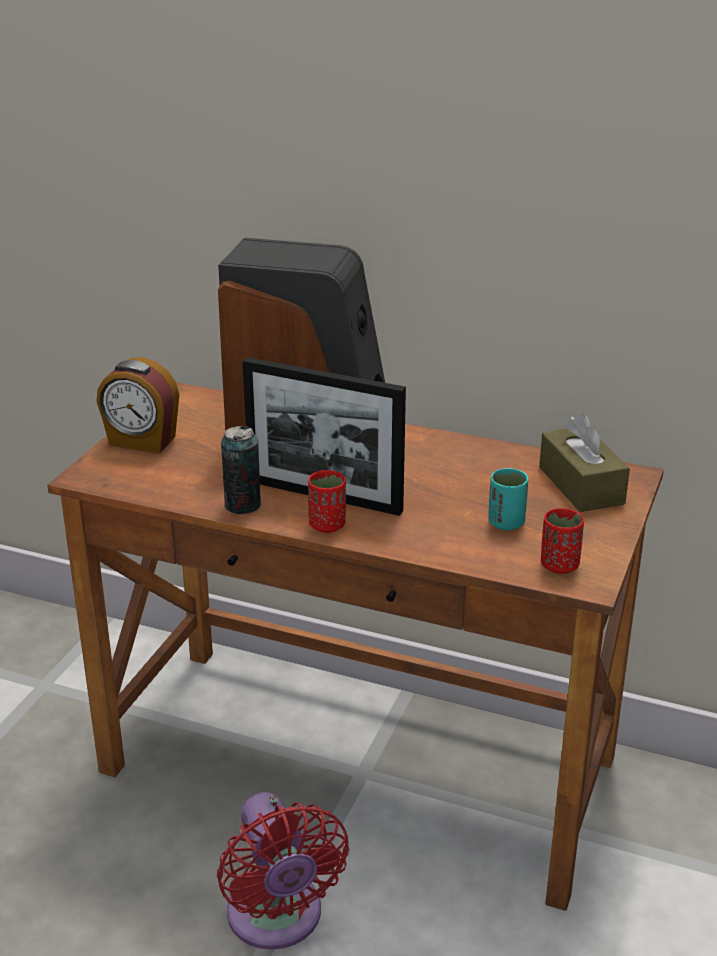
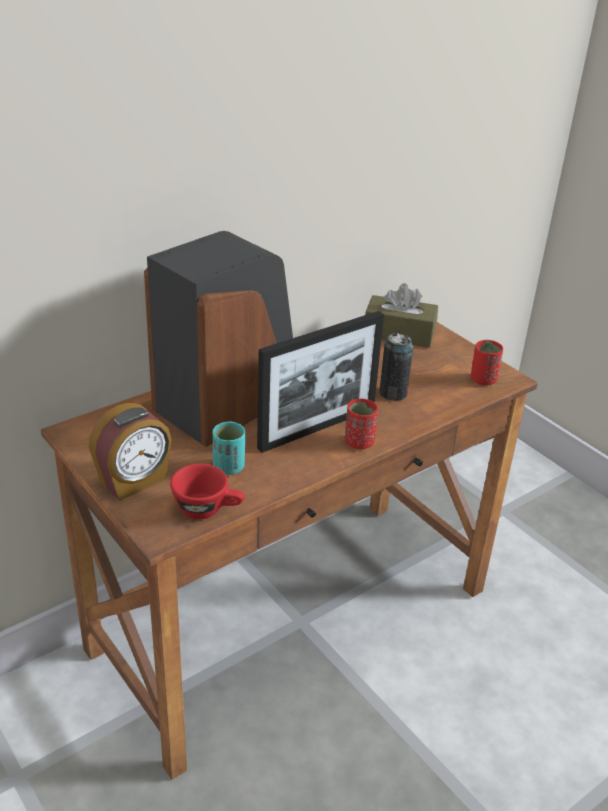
camera: 60 degrees left, 5 degrees up
(137, 485) = (208, 509): none -> red cup
(242, 505) = (295, 468): can -> can (393, 393)
(277, 919) = (403, 733): red fan -> none
(506, 523) = (419, 376): turquoise cup -> turquoise cup (229, 467)

